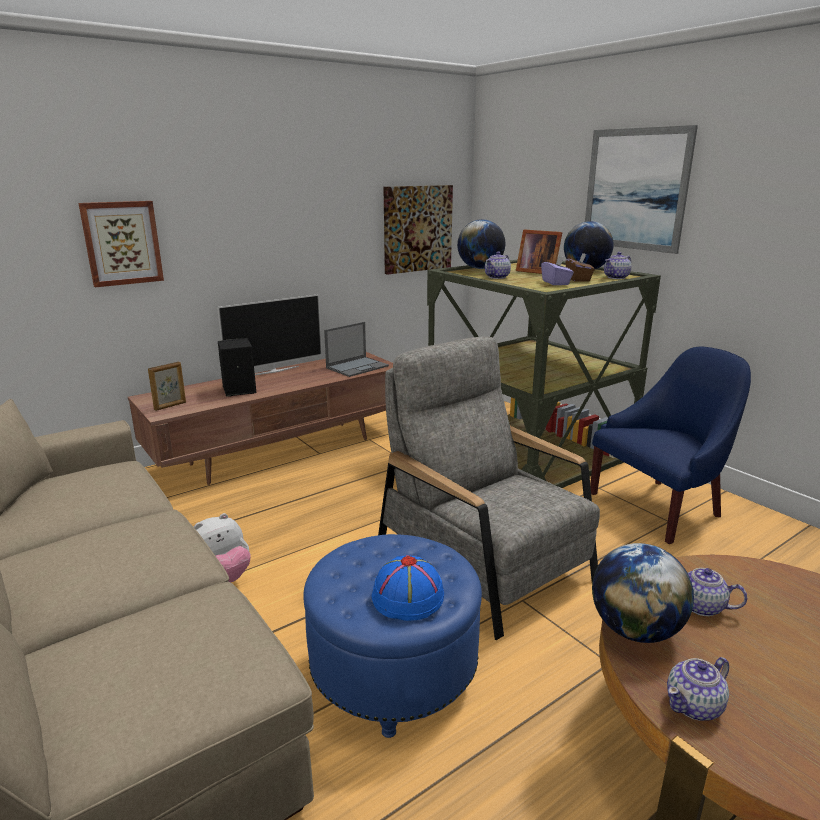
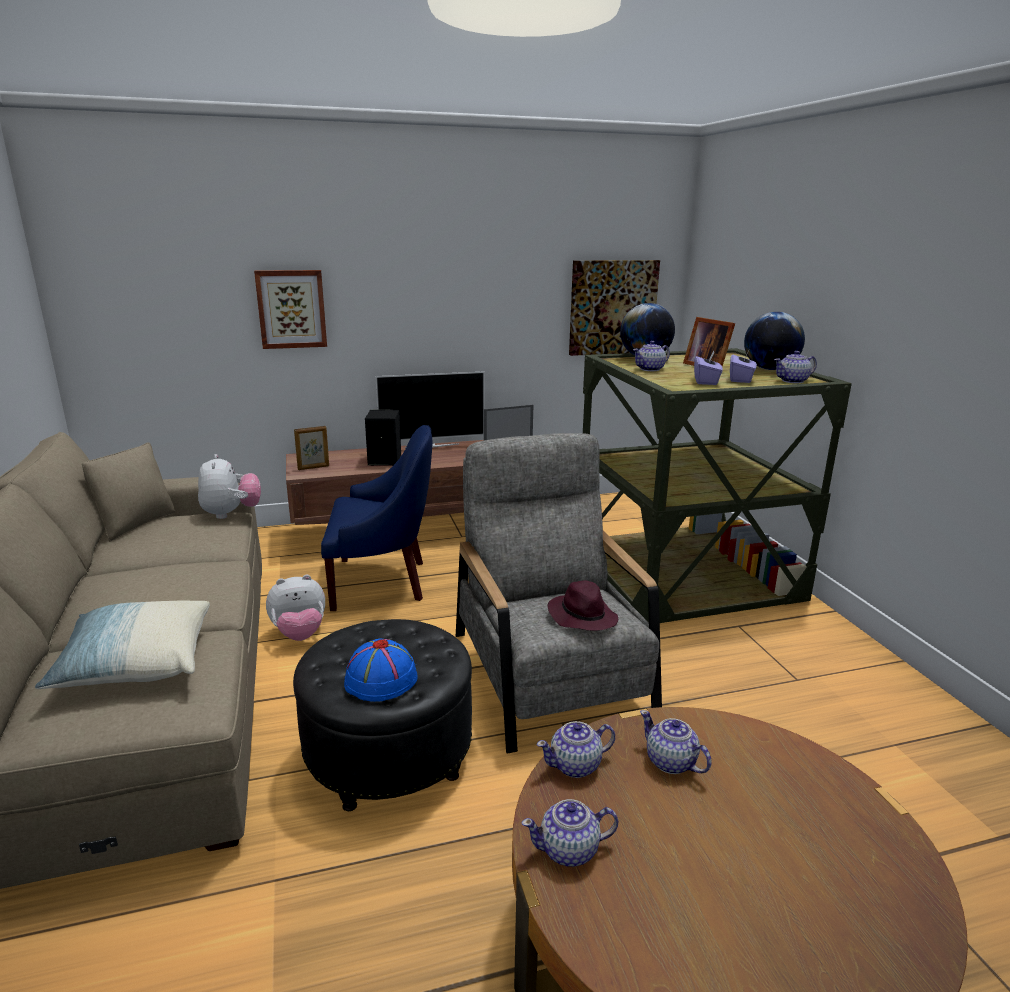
camera: 20 degrees right, 0 degrees up
(122, 464) = (231, 514): none -> plush toy
(153, 643) = (136, 664): none -> pillow
(393, 673) = (389, 757): blue ottoman -> black ottoman
(532, 500) = (581, 616): none -> purple hat
(578, 279) = (741, 379): brown tissue box -> purple tissue box
(635, 189) = (838, 276): picture -> none
(635, 630) = (576, 765): globe -> teapot
(659, 506) = (798, 661): blue armchair -> blue armchair (381, 582)

